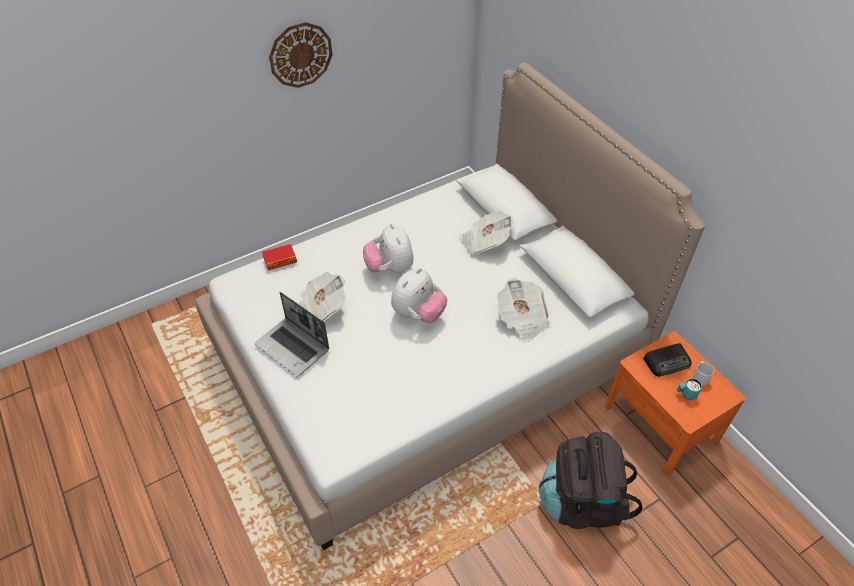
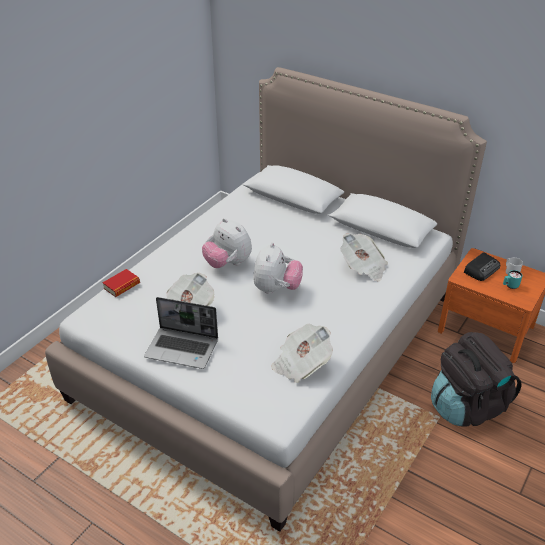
camera: 25 degrees left, 10 degrees down
(300, 55) = (88, 93): wall clock -> none
(484, 242) = (294, 223): newspaper -> newspaper (301, 364)

